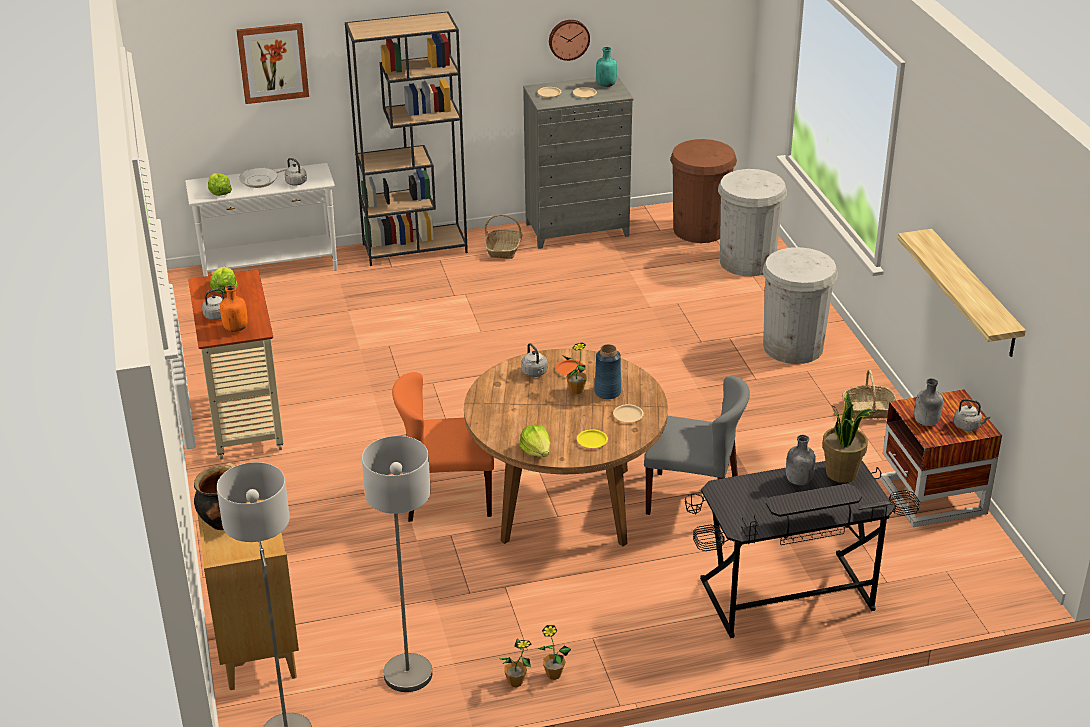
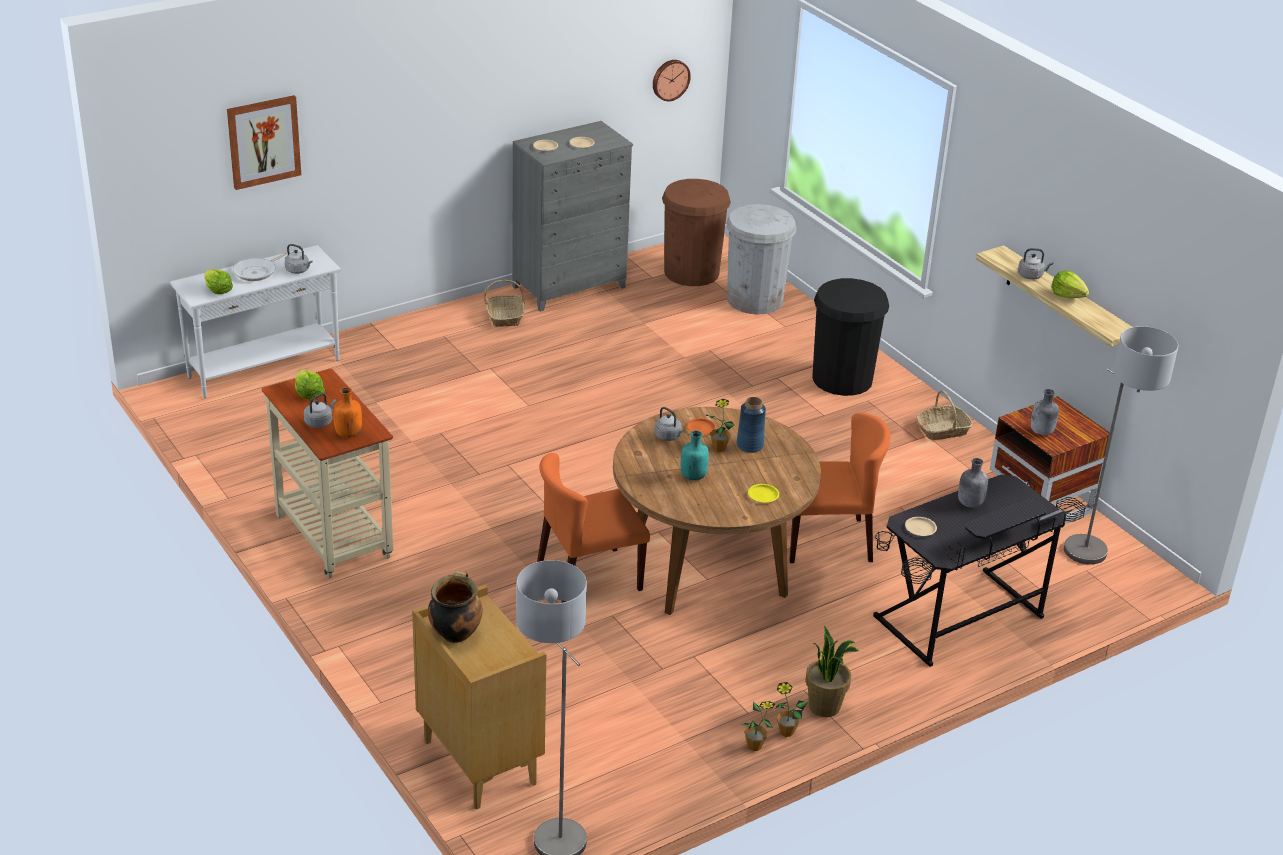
camera: 20 degrees left, 0 degrees up
(411, 685) = (655, 768): grey floor lamp -> grey floor lamp (1094, 558)
(415, 248) = (410, 326): bookcase -> none
(536, 451) = (716, 513): lettuce -> lettuce (1068, 295)
(568, 39) = (555, 88): wall clock -> wall clock (670, 79)
(606, 85) = (597, 132): turquoise bottle -> turquoise bottle (693, 476)
(627, 415) = (782, 465): beige plate -> beige plate (920, 528)
(693, 498) = (826, 540): grey chair -> orange chair
(793, 347) = (842, 379): white trash can -> black trash can
(842, 473) = (1004, 490): potted plant -> potted plant (825, 706)
(968, 426) = (1079, 430): grey kettle -> grey kettle (1031, 276)

